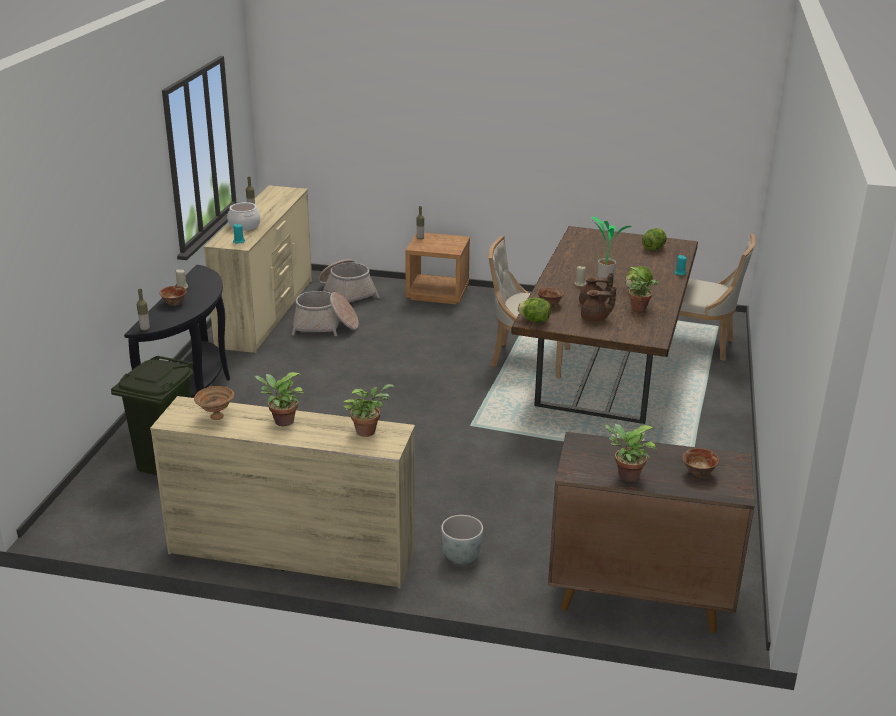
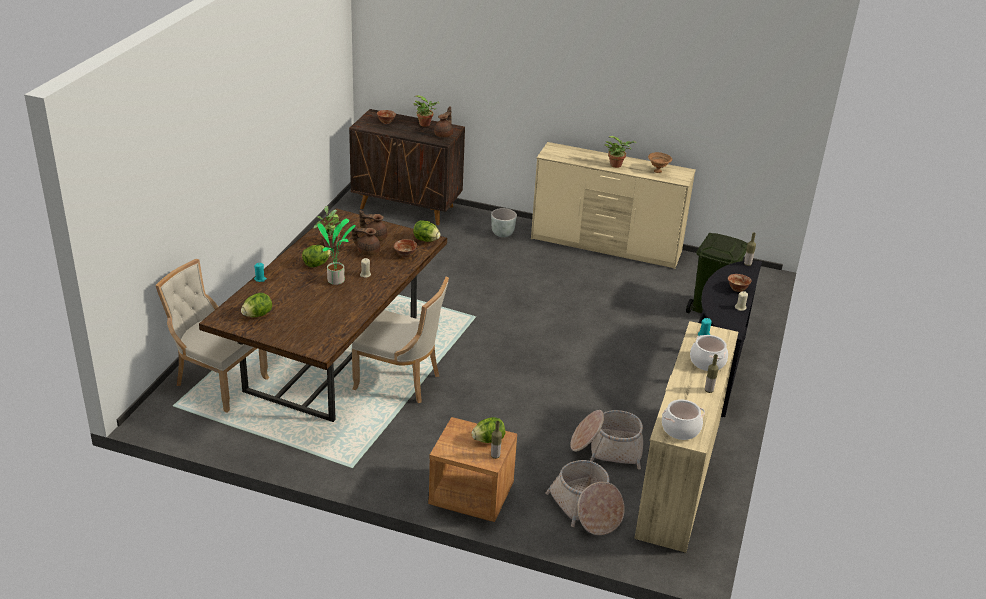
camera: 175 degrees left, 5 degrees up
(283, 193) = (680, 429): none -> cooking pot
(368, 430) = (565, 156): potted plant -> none
(427, 245) = (488, 440): none -> lettuce
(582, 455) = (444, 134): none -> brown teapot

